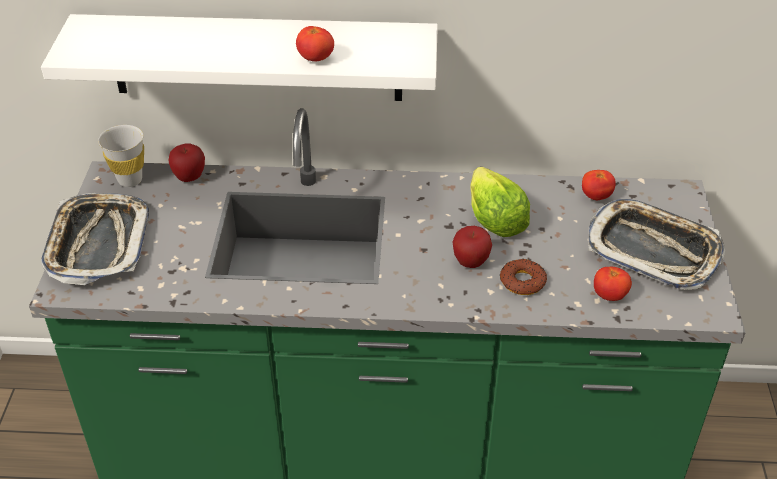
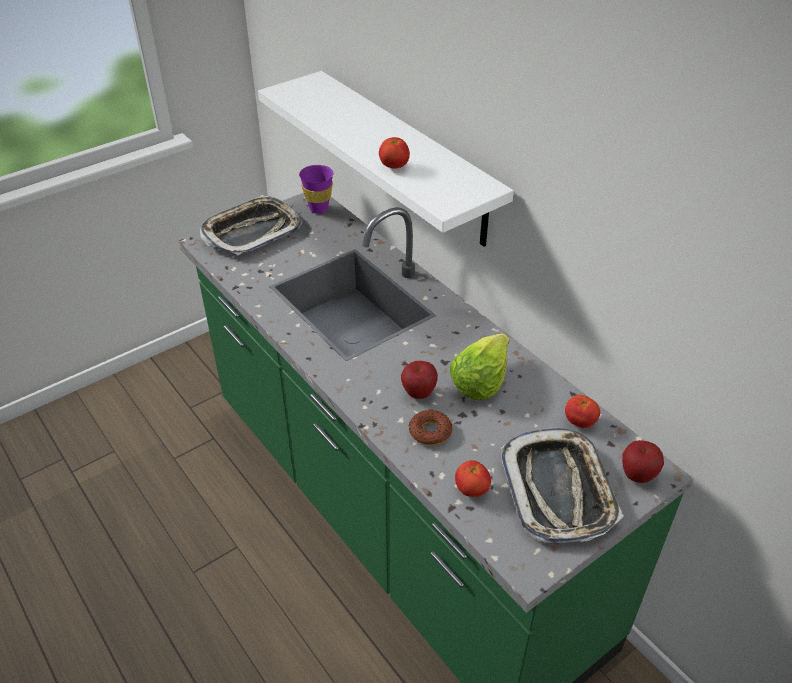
camera: 50 degrees right, 0 degrees up
(130, 180) = (319, 209): white cup -> purple cup
(189, 178) = (348, 228): apple -> apple (637, 475)

